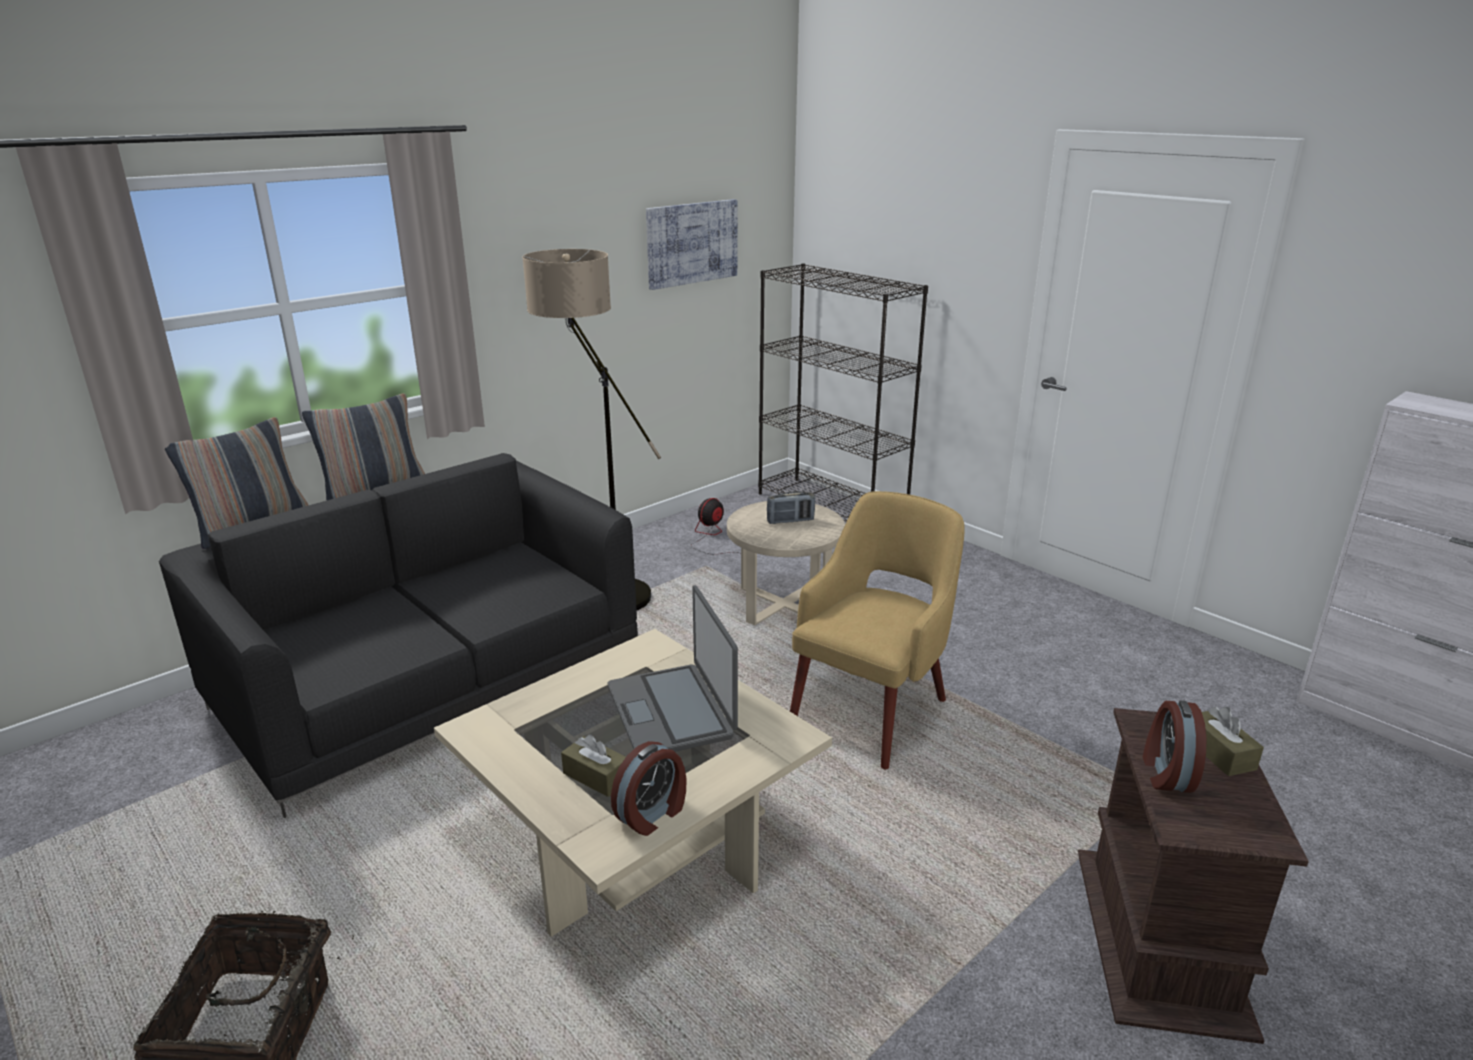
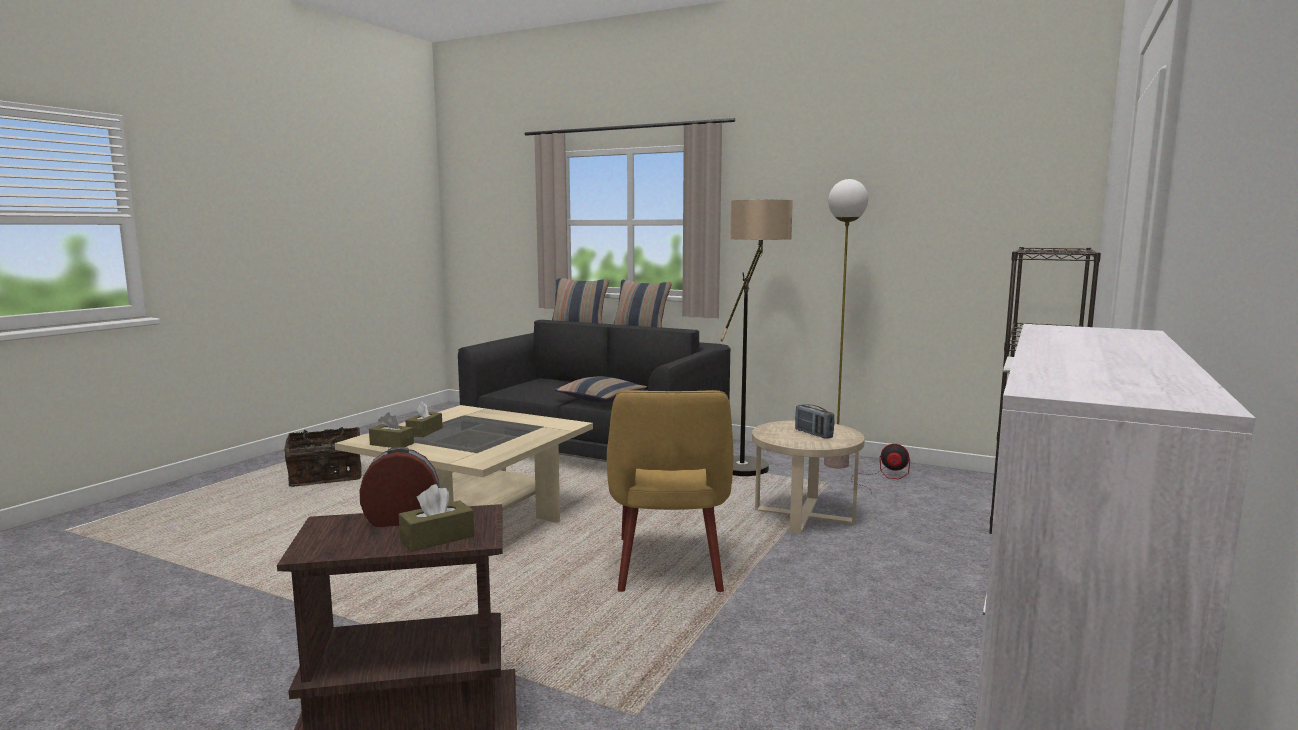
camera: 70 degrees right, 15 degrees down
(480, 605) = (600, 398): none -> pillow
(652, 814) = (392, 444): alarm clock -> brown tissue box
(654, 546) = (836, 464): none -> floor lamp
(672, 711) = (495, 436): laptop -> none
(691, 243) = (947, 215): picture -> none
(872, 711) = (668, 566): yellow armchair -> yellow armchair turned 75 degrees clockwise

